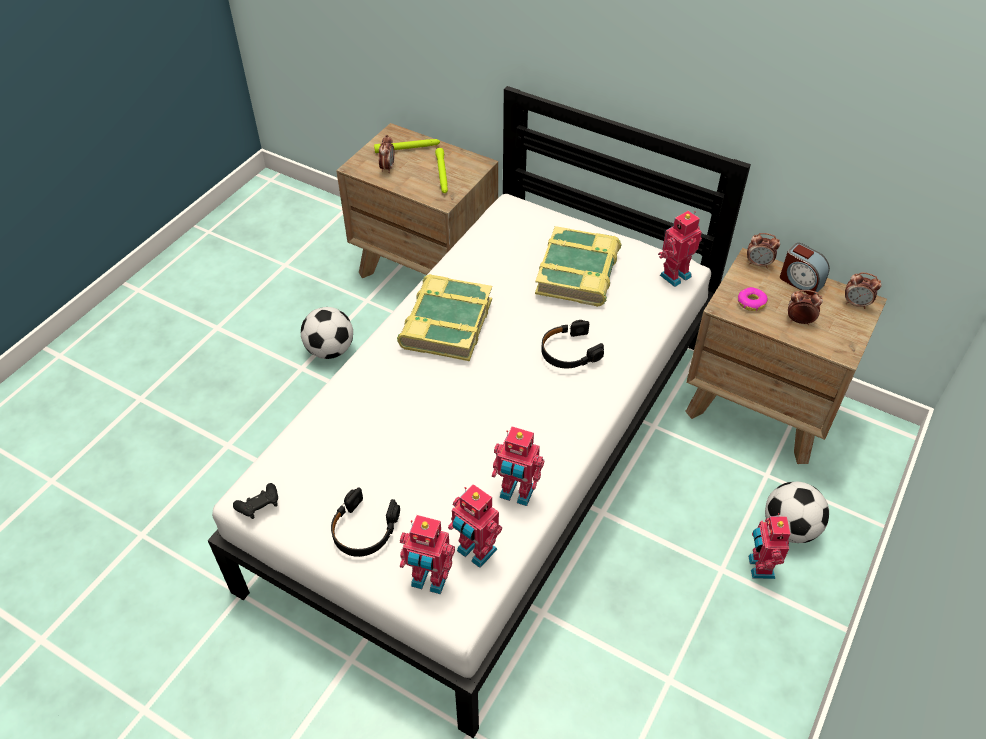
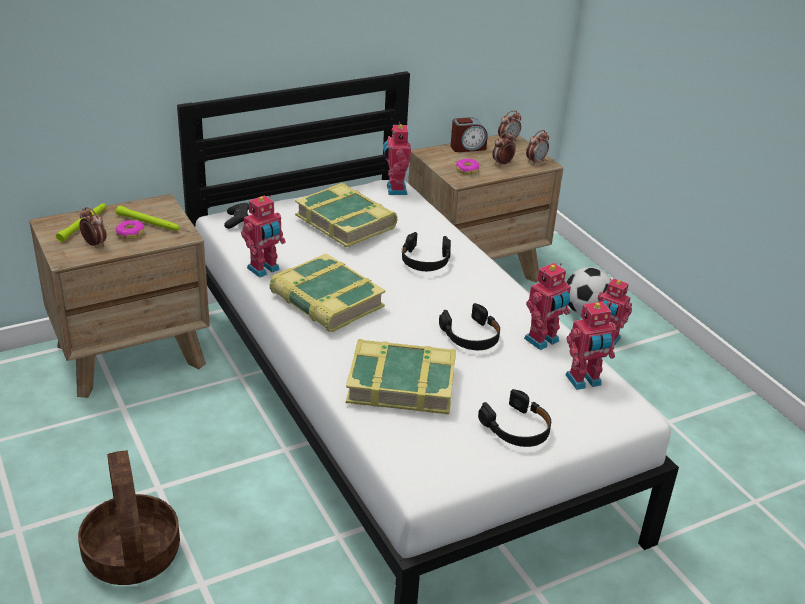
camera: 60 degrees left, 15 degrees down
(231, 393) = (131, 554): none -> basket
(259, 506) = (438, 481): black game controller -> black game controller (238, 221)
(330, 350) = (159, 457): football -> none
(369, 424) = (401, 383): none -> book
(418, 175) = (130, 234): none -> donut
(429, 580) = (595, 414): toy robot -> toy robot (264, 270)
(478, 438) = (471, 336): none -> black headphones
(758, 264) = (433, 152): alarm clock -> alarm clock (536, 162)

